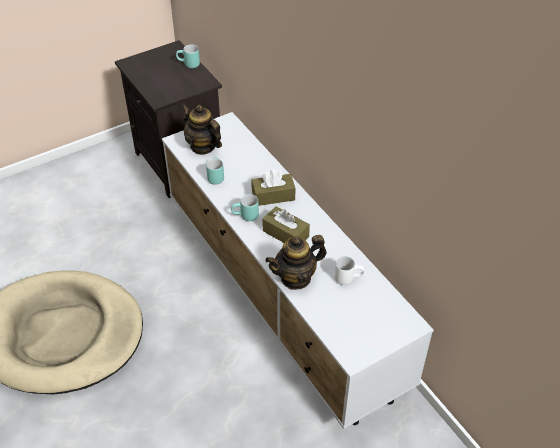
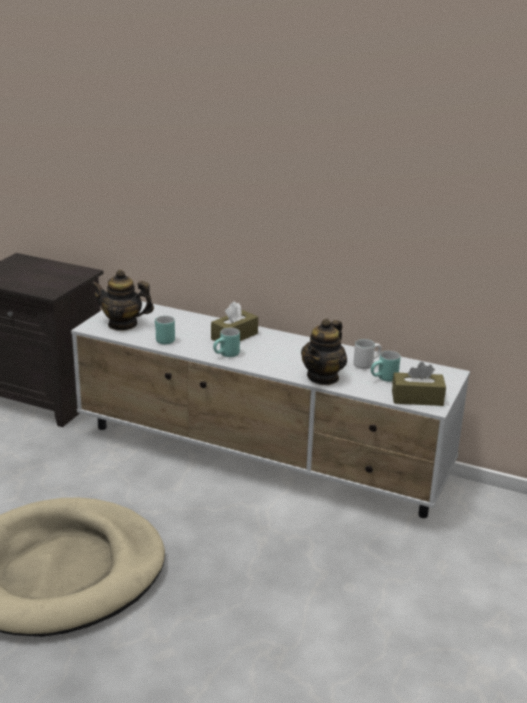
camera: 35 degrees left, 20 degrees down
(188, 65) = (50, 265): turquoise mug -> turquoise mug (384, 379)
(285, 234) = (277, 355): brown tissue box -> brown tissue box (417, 398)

